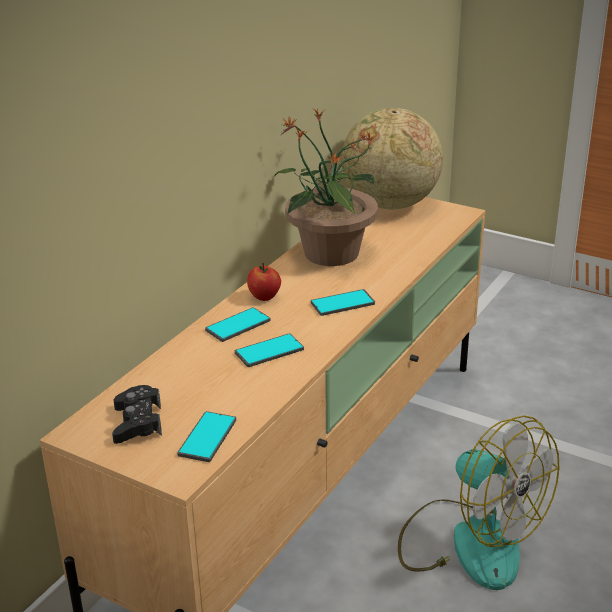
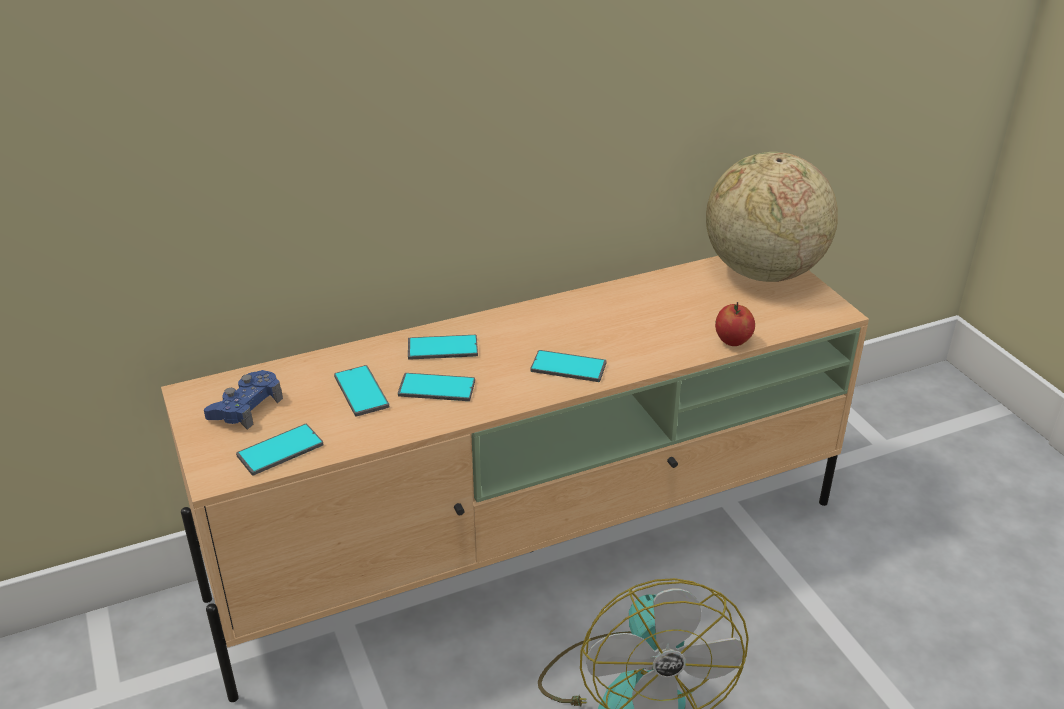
camera: 35 degrees right, 5 degrees up
(137, 422) = (246, 407): black game controller -> blue game controller
(216, 375) = (361, 391): none -> phone
(264, 297) = (503, 328): apple -> apple (733, 341)
(330, 254) = (625, 306): potted plant -> none

